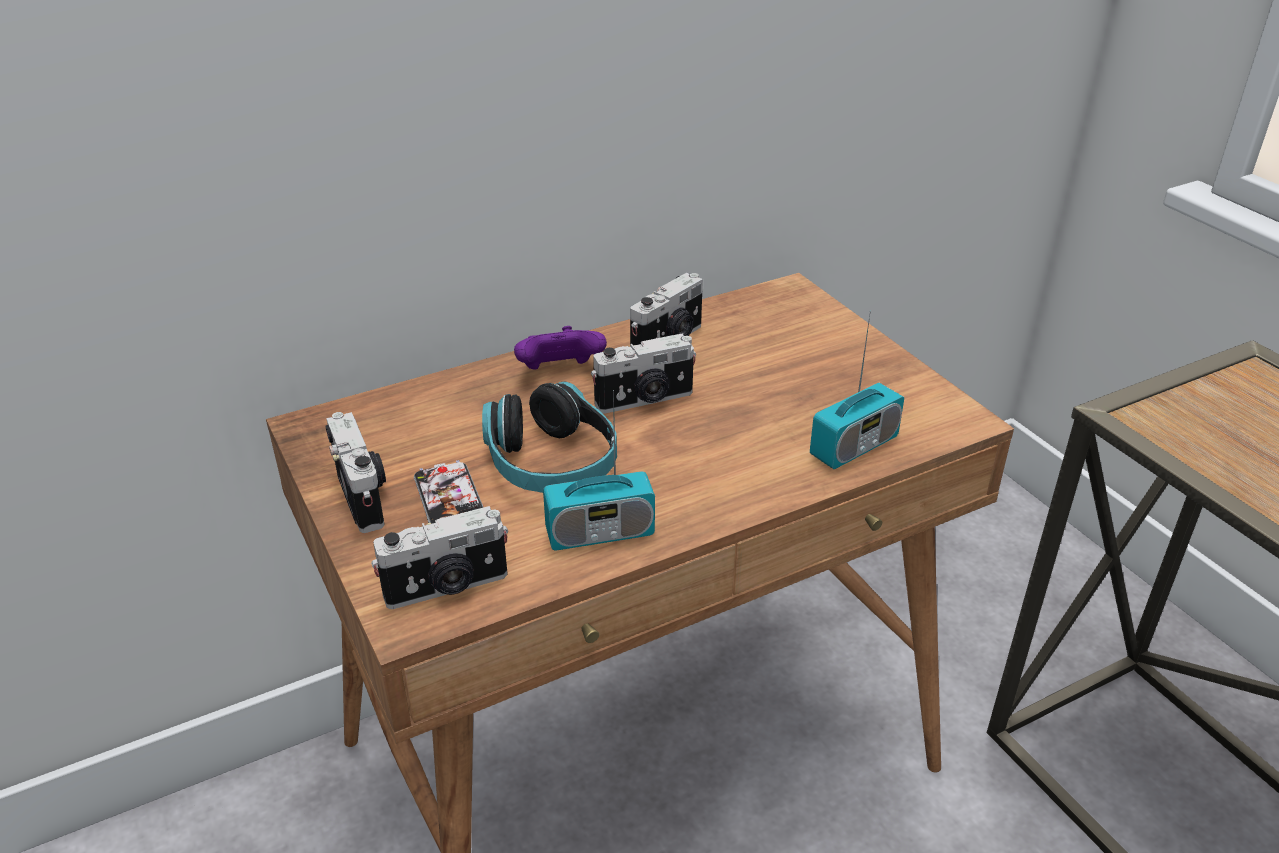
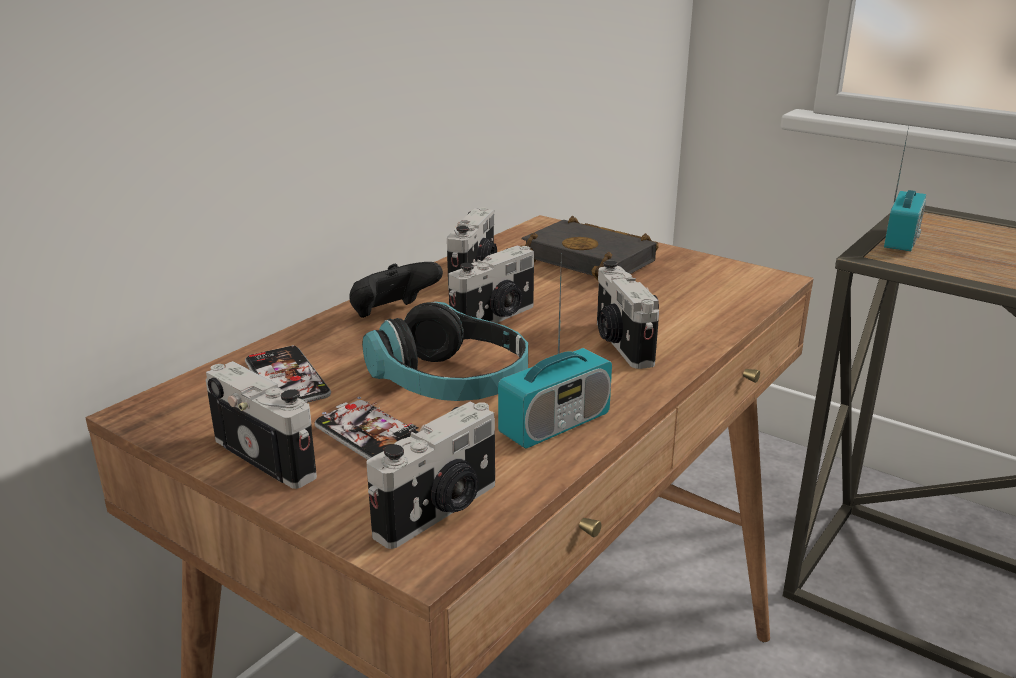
camera: 25 degrees left, 10 degrees down
(427, 421) = (287, 379): none -> phone
(559, 372) = (392, 315): purple game controller -> black game controller
(733, 461) = (620, 344): none -> camera
(799, 348) = (593, 260): none -> black book
(854, 447) = (709, 313): radio -> radio (901, 240)

